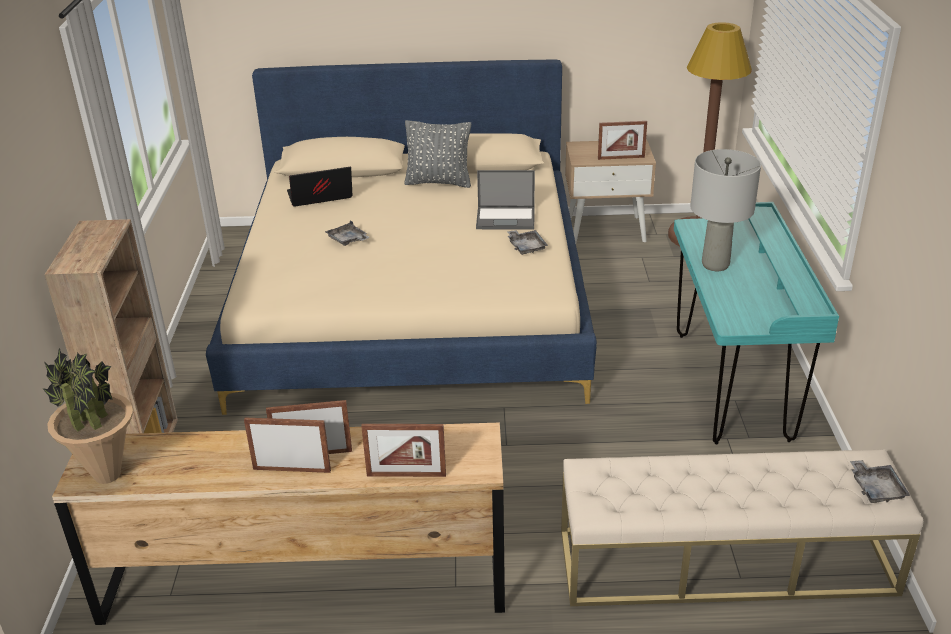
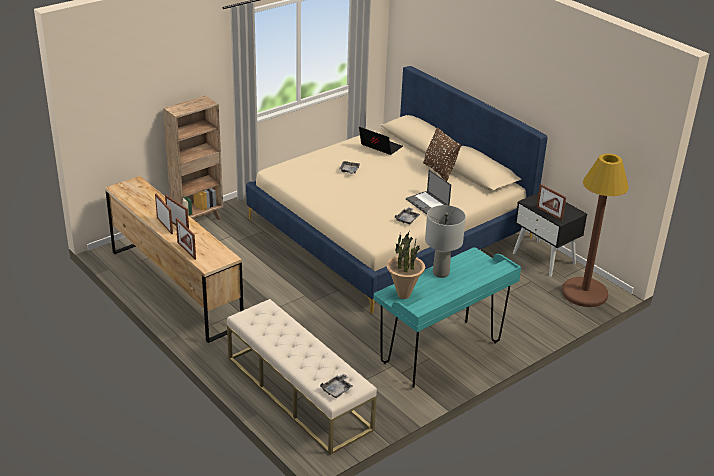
camera: 50 degrees right, 0 degrees up
(106, 475) = (125, 191): potted plant -> potted plant (403, 295)
(438, 182) = (439, 171): grey pillow -> brown pillow
(606, 229) = (544, 258): beige nightstand -> black nightstand

